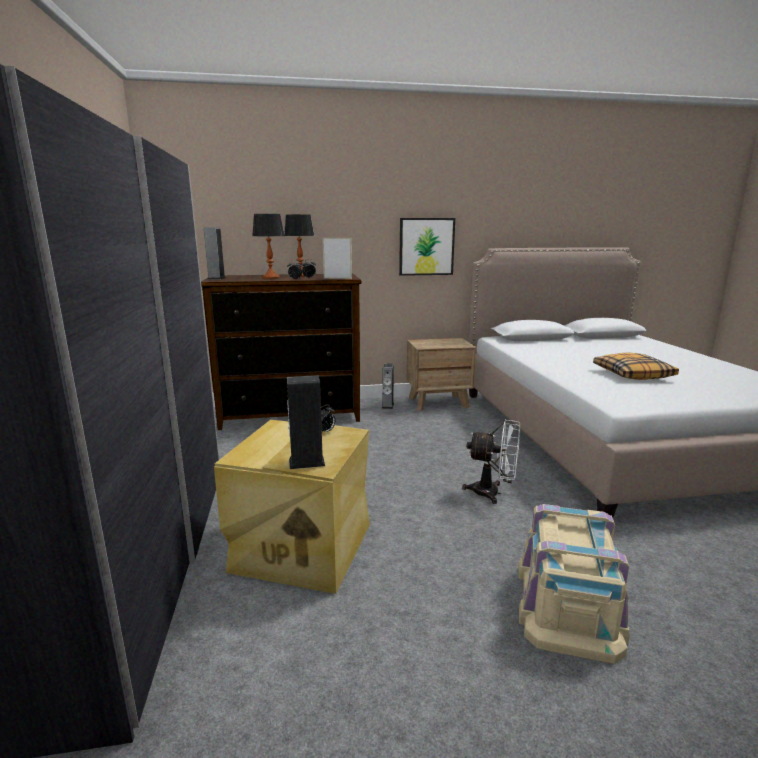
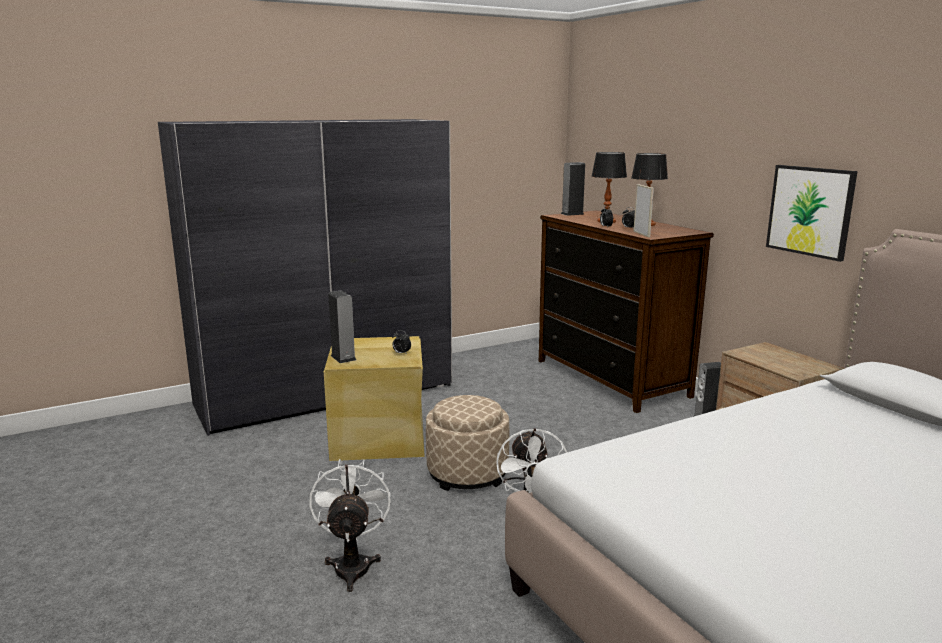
camera: 70 degrees right, 0 degrees up
(417, 507) = (467, 473): none -> beige ottoman
(568, 603) = (352, 564): beige storage box -> white fan
(632, 374) = (749, 478): pillow -> none

